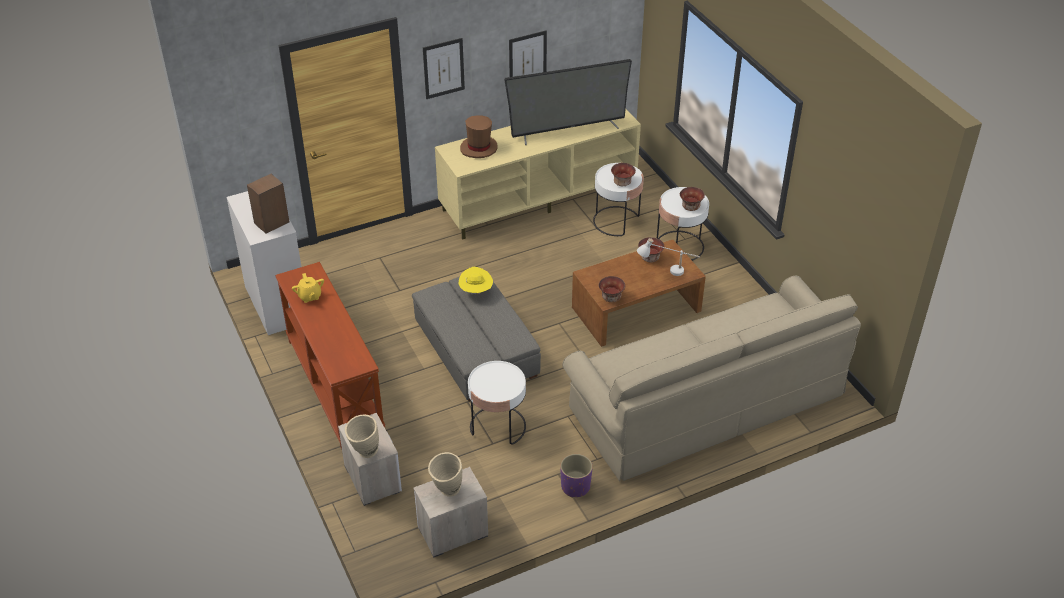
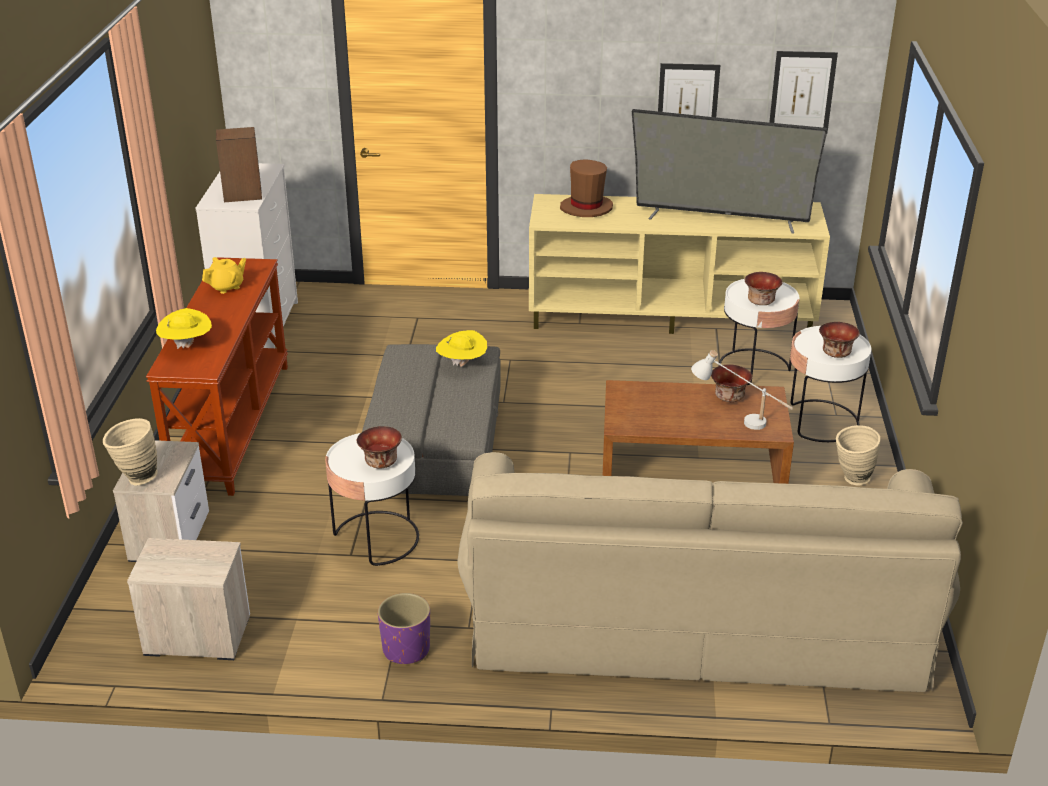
camera: 30 degrees right, 10 degrees down
(309, 296) = (227, 287): yellow teapot -> yellow teapot turned 135 degrees counterclockwise
(333, 352) = (187, 346): none -> yellow hat
(443, 68) = (558, 80): picture -> picture (802, 92)
(447, 492) = (181, 559): beige vase -> beige vase (851, 480)
(611, 298) = (630, 424): bowl -> bowl (381, 463)

